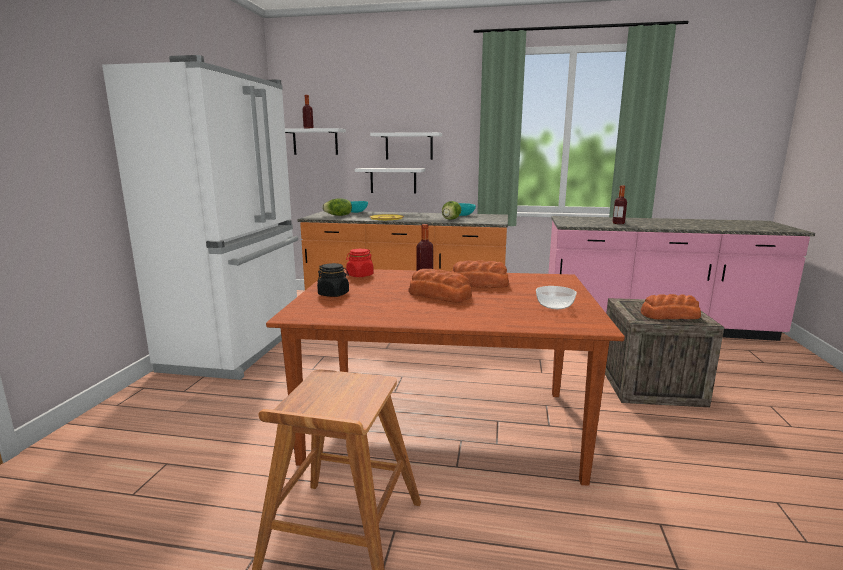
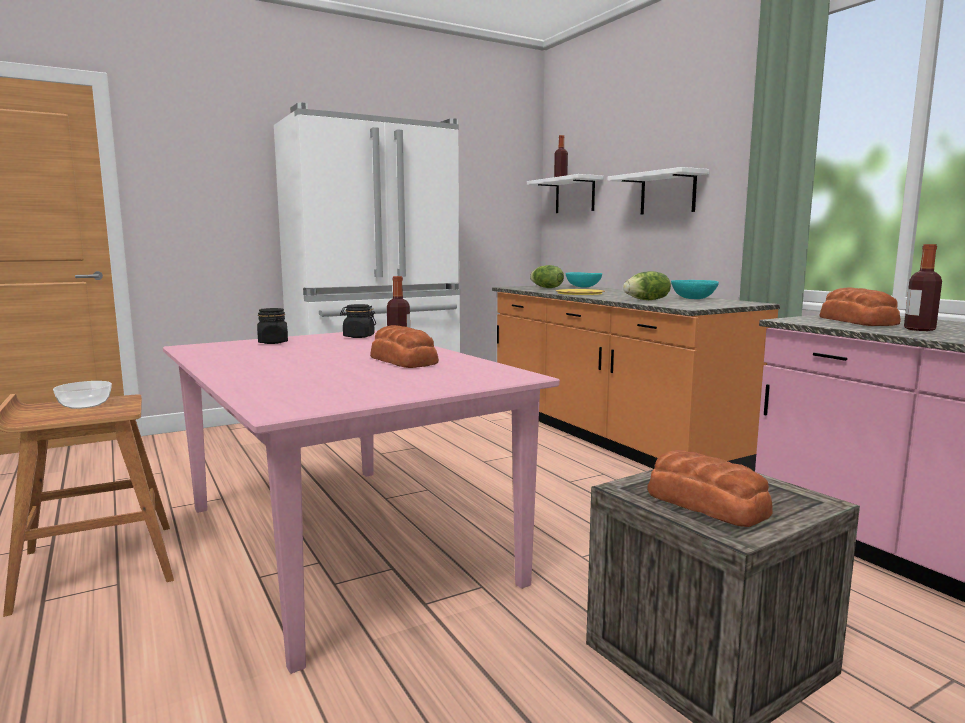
camera: 50 degrees right, 5 degrees down
(359, 275) = (358, 336): red jar -> black jar
(393, 180) = (647, 245): white shelf -> none
(439, 295) = (324, 359): bread -> bread (857, 321)
(442, 425) = (340, 543): brown dining table -> pink dining table
(554, 305) = (353, 389): bowl -> bowl (84, 405)

